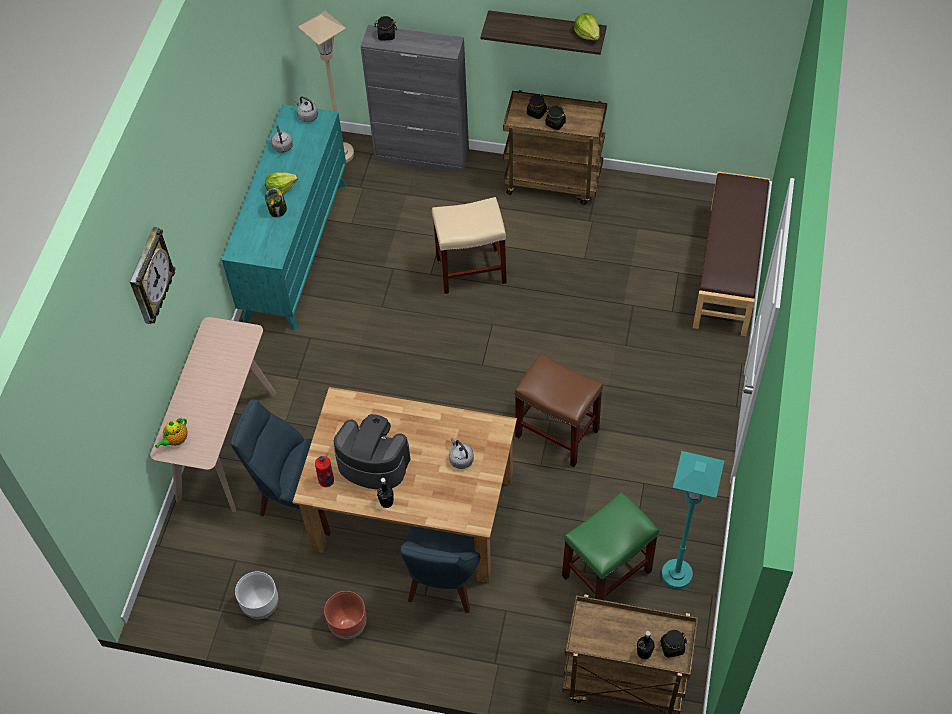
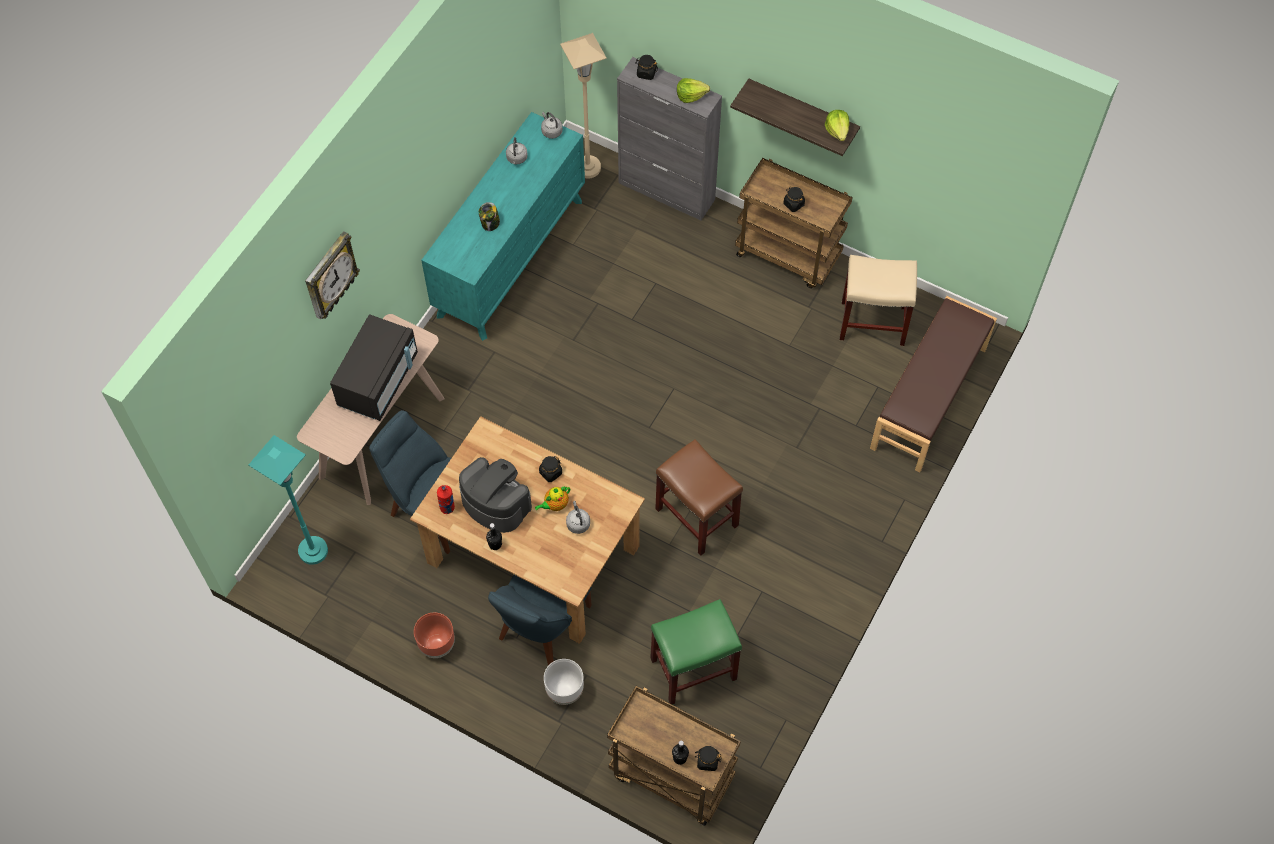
camera: 15 degrees right, 5 degrees up
(176, 440) = (324, 428): teapot -> teapot (555, 505)
(216, 381) = (378, 381): none -> black microwave
(261, 606) = (364, 602): white planter -> white planter (564, 691)
(280, 188) = (500, 201): lettuce -> lettuce (691, 95)
(471, 270) = (673, 326): beige stool -> beige stool (873, 322)
(536, 113) = (779, 187): black jar -> black jar (550, 473)
(676, 574) = (759, 690): turquoise floor lamp -> turquoise floor lamp (313, 551)

